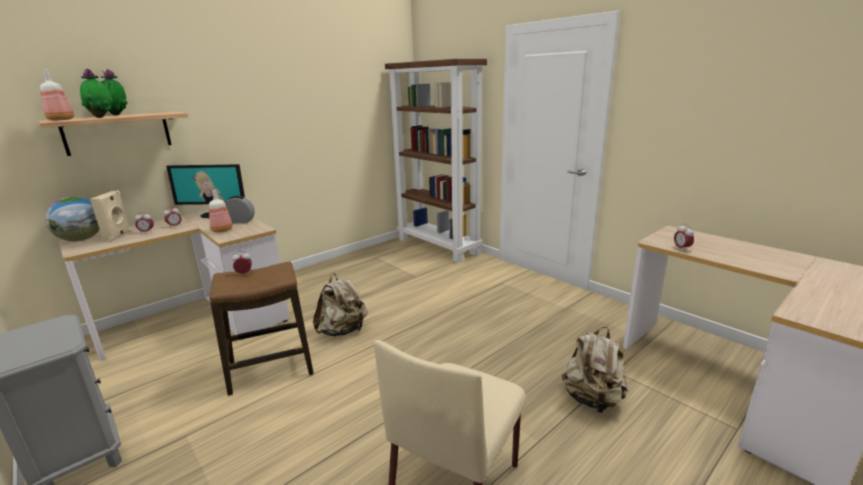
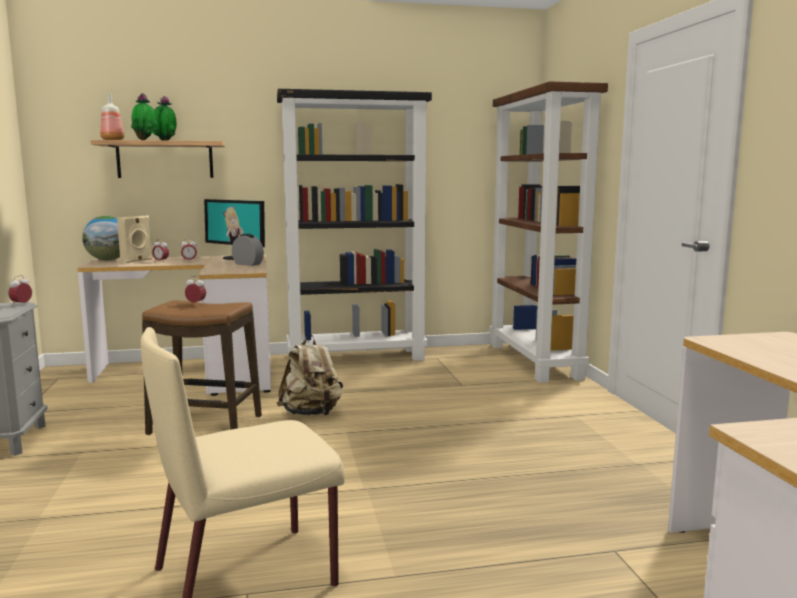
camera: 30 degrees right, 10 degrees down
(221, 230) = (219, 267): bottle -> none
(319, 270) = (357, 357): none -> black bookcase
(592, 399) = (531, 565): beige backpack -> none
(681, 248) = (741, 352): alarm clock -> alarm clock (21, 304)

